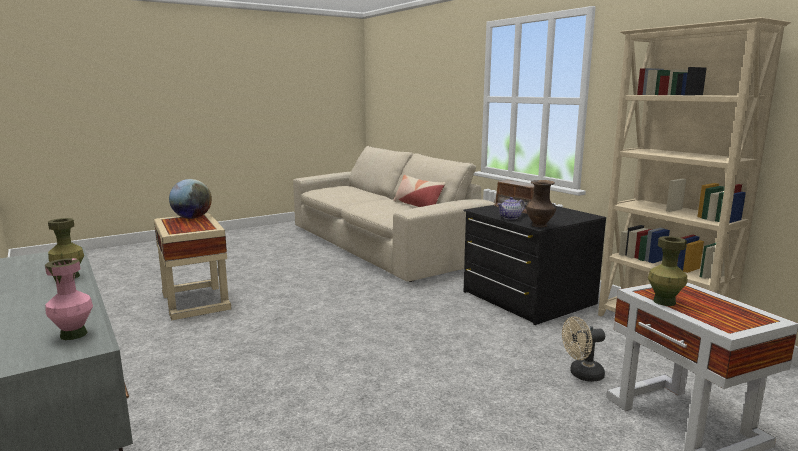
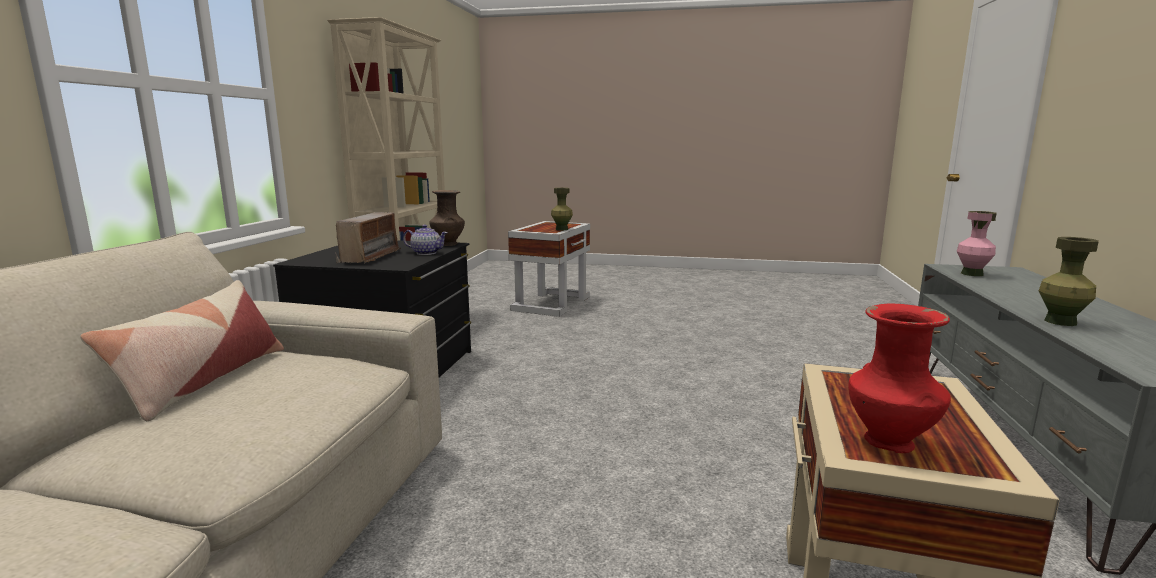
camera: 135 degrees left, 0 degrees up
(192, 218) = (891, 443): globe -> red vase
(582, 375) = (540, 325): beige fan -> none

